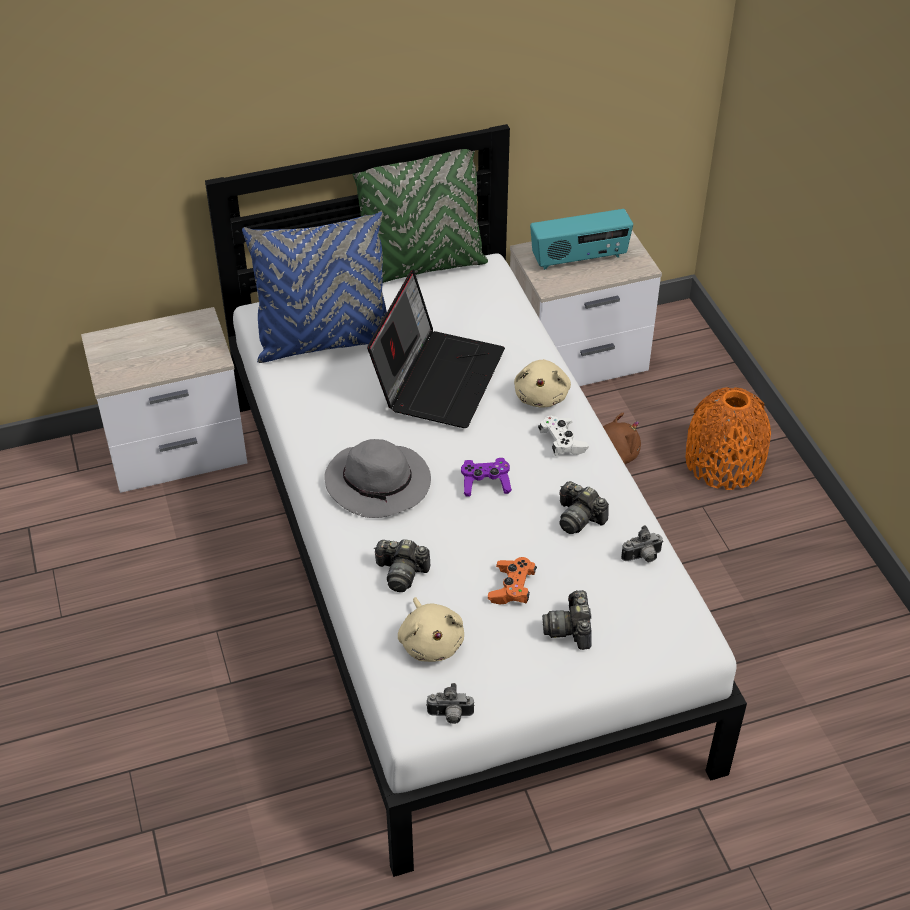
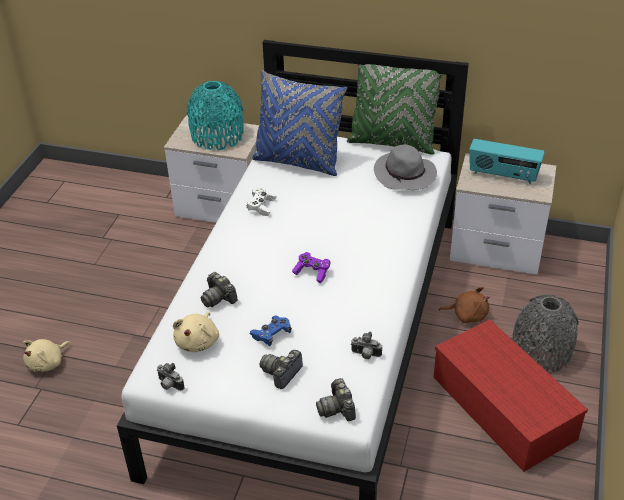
camera: 35 degrees right, 5 degrees down
(160, 348) = (217, 136): none -> turquoise vase
(380, 484) = (253, 247): grey hat -> grey hat (405, 175)
(438, 377) = (341, 204): laptop -> none
(512, 588) = (271, 335): orange game controller -> blue game controller
(541, 395) = (394, 239): beige plush toy -> beige plush toy (47, 363)
(562, 442) = (381, 269): white game controller -> white game controller (261, 206)
(579, 518) = (349, 315): camera -> camera (337, 408)
(724, 462) = (541, 351): orange vase -> grey vase
(742, 549) = (505, 408): none -> red storage box

